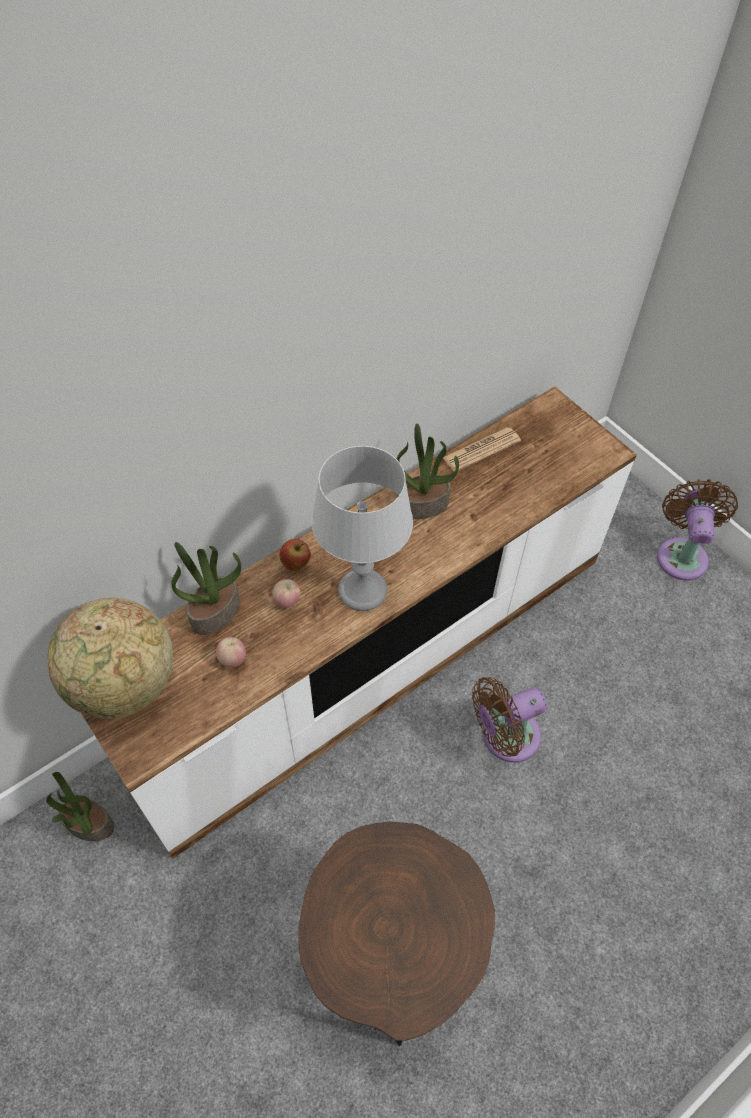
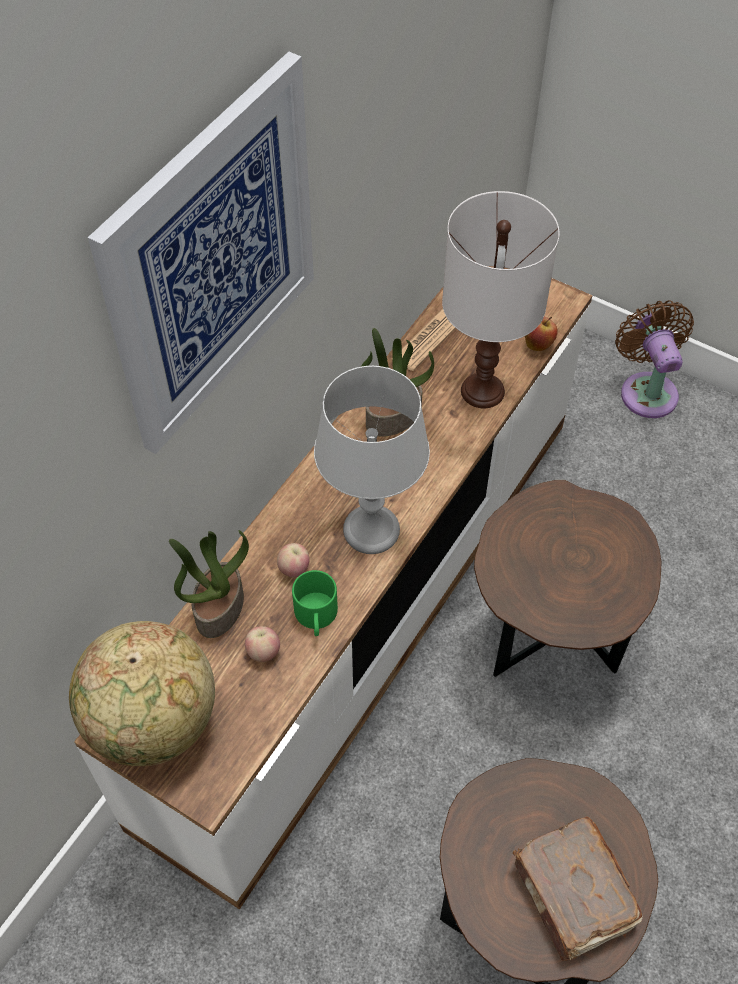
camera: 20 degrees left, 0 degrees up
(88, 824) = (123, 909): potted plant -> none
(244, 313) = (213, 258): none -> picture
(287, 646) = (317, 617): none -> green mug
(296, 564) = (285, 525): apple -> apple (538, 344)
(405, 957) = (572, 896): none -> brown book
(505, 737) = (545, 646): brown fan -> brown side table
(506, 506) = (483, 391): none -> white table lamp

